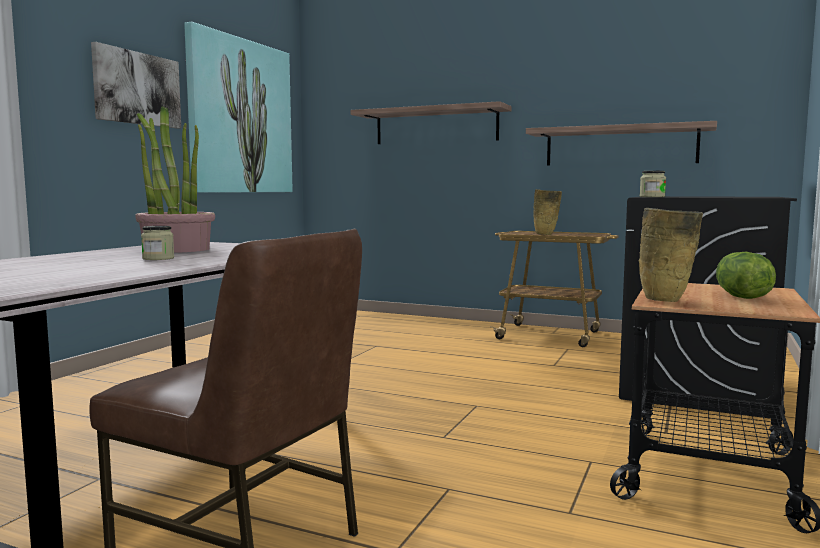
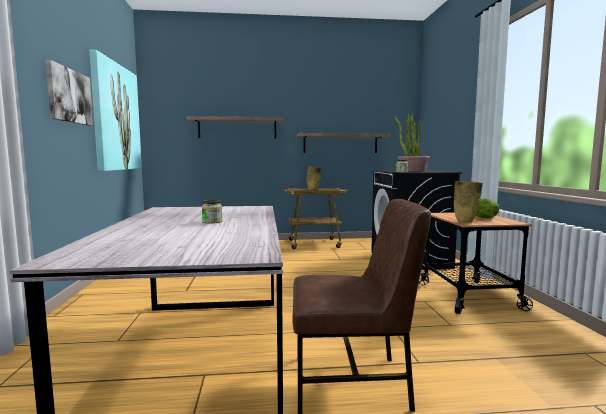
camera: 30 degrees left, 0 degrees up
(176, 249) = (185, 214): potted plant -> potted plant (412, 171)

